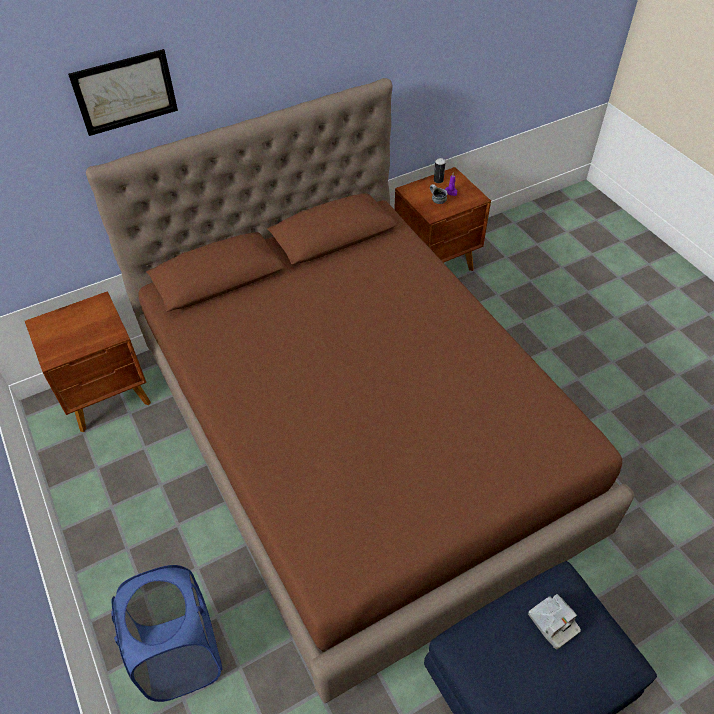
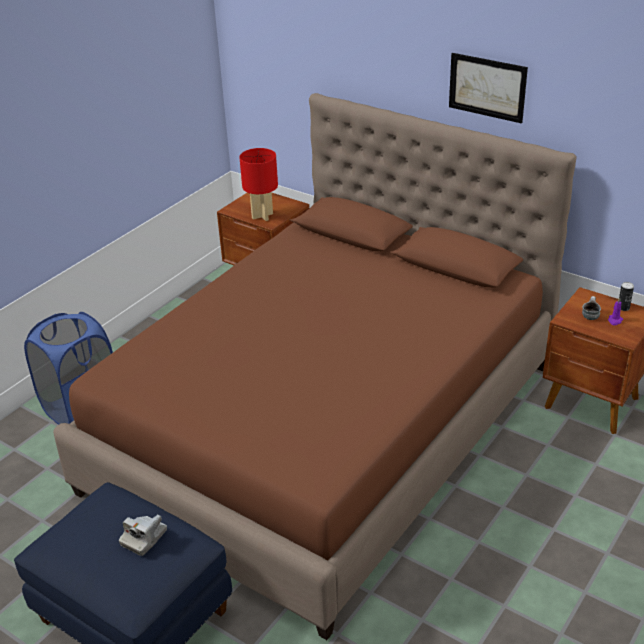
camera: 65 degrees right, 15 degrees down
(94, 336) = (262, 216): none -> red table lamp
(125, 92) = (361, 53): picture -> picture (487, 87)

